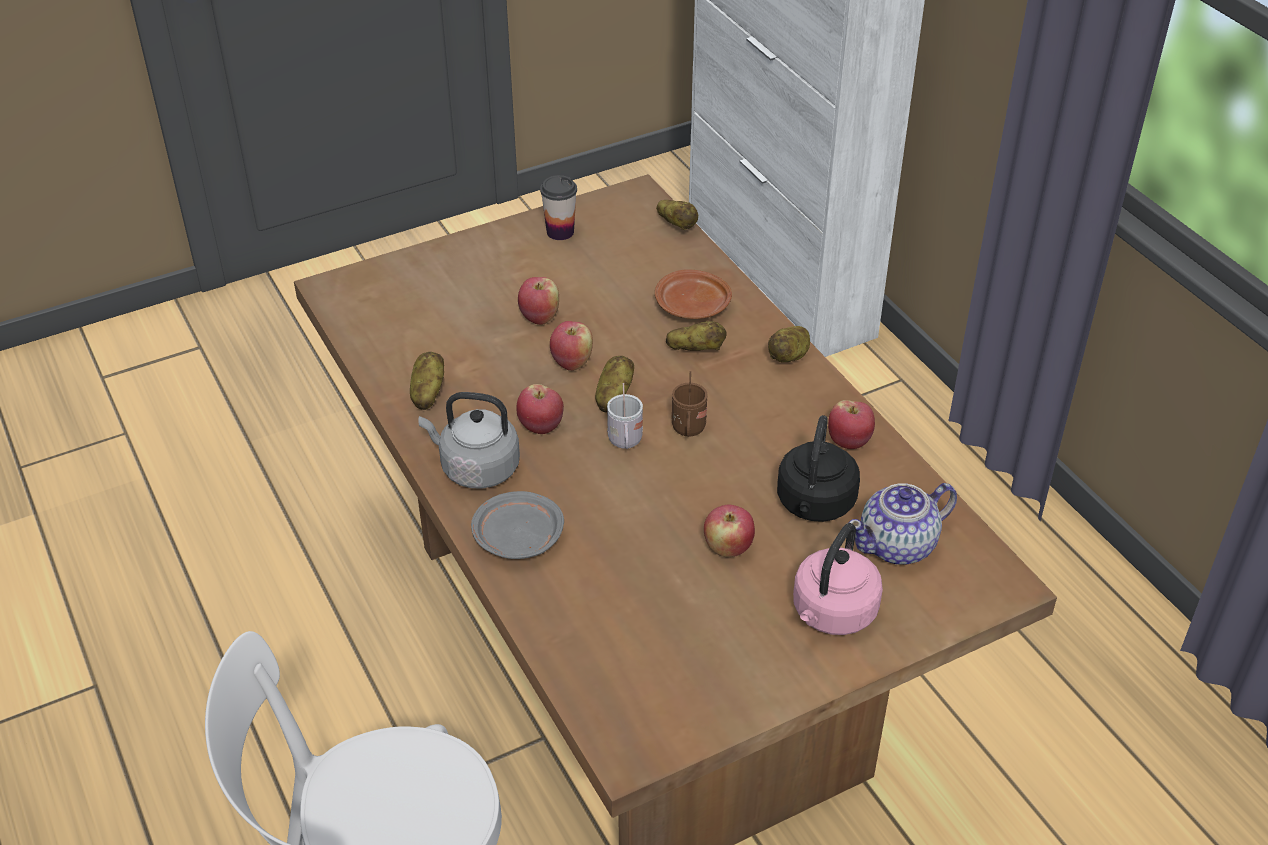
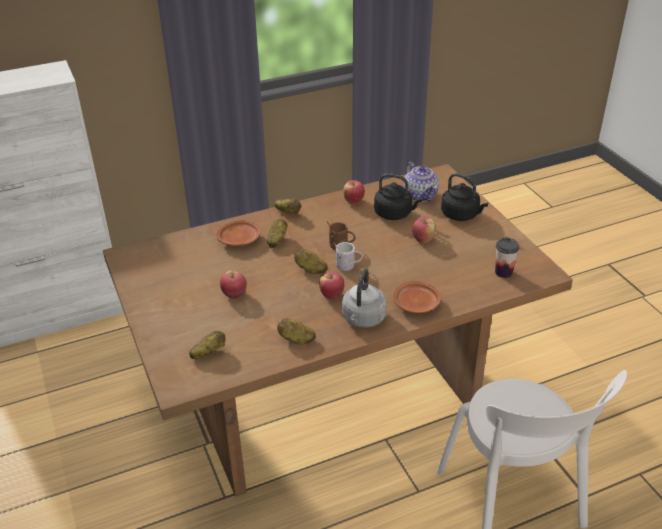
camera: 85 degrees left, 5 degrees down
(517, 537) = (416, 304): grey plate -> brown plate
(560, 232) = (151, 285): cup -> cup (503, 272)
(571, 362) = (279, 283): apple -> none
(677, 225) = (161, 241): potato -> potato (208, 353)
(832, 614) = (461, 215): pink kettle -> black kettle

